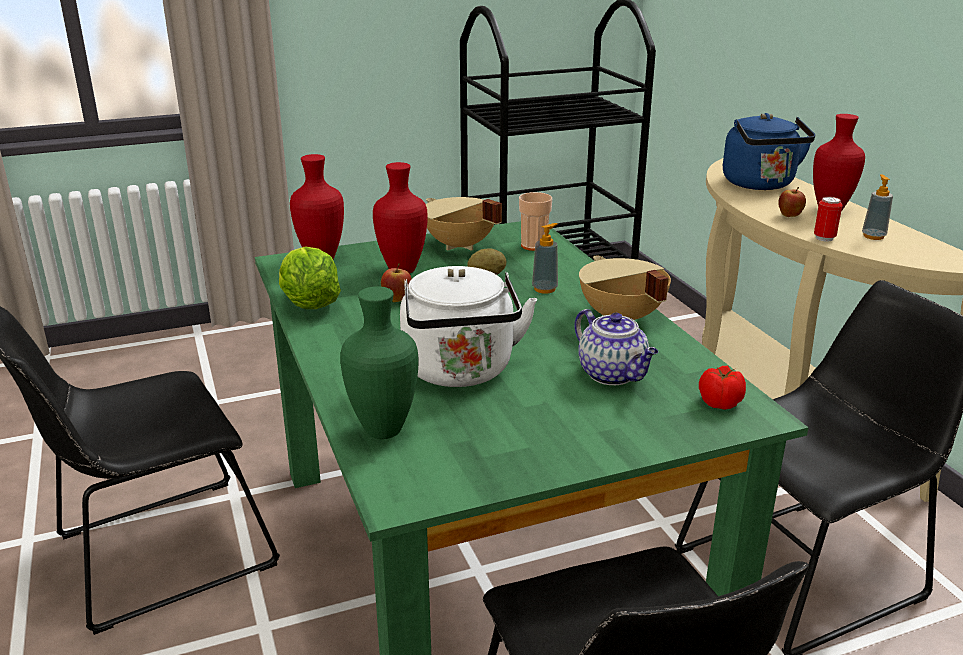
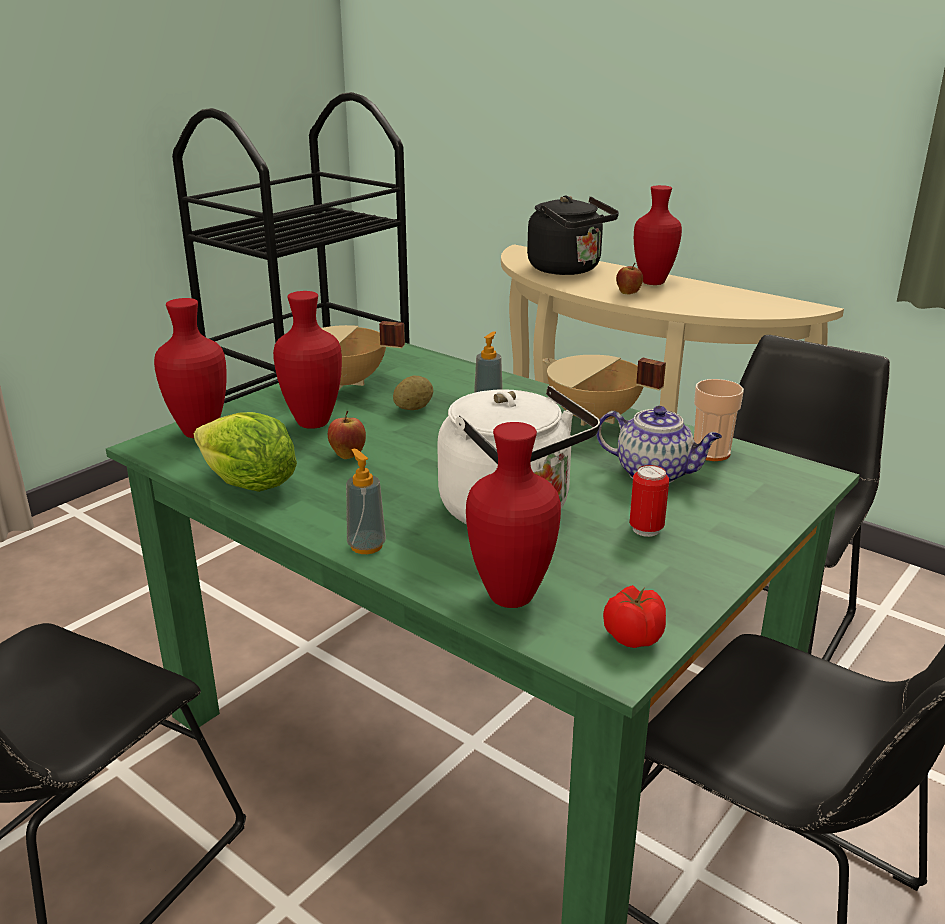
camera: 30 degrees left, 0 degrees up
(383, 432) = (513, 598): green vase -> red vase
(534, 246) = (422, 367): cup -> cup (711, 453)
(719, 402) = (771, 473): tomato -> tomato (632, 636)
(760, 185) = (568, 269): blue kettle -> black kettle
(824, 238) = (680, 307): can -> can (646, 529)
(873, 236) = (714, 299): soap dispenser -> soap dispenser (366, 546)

